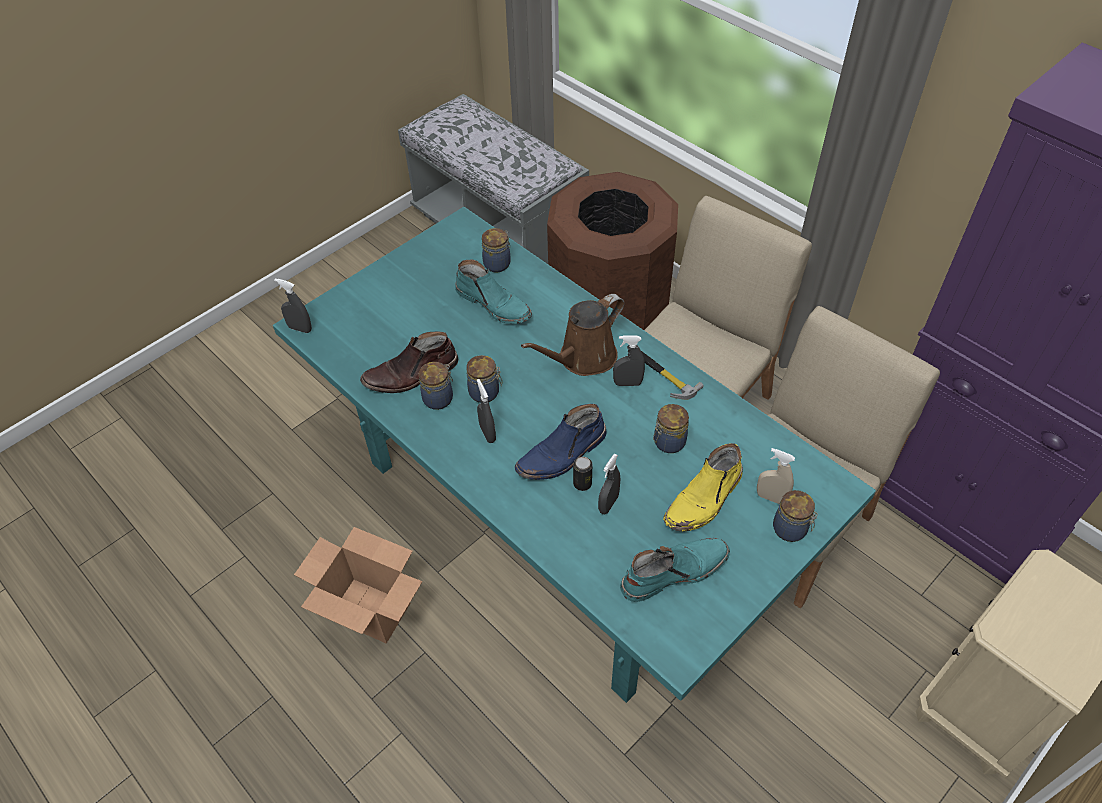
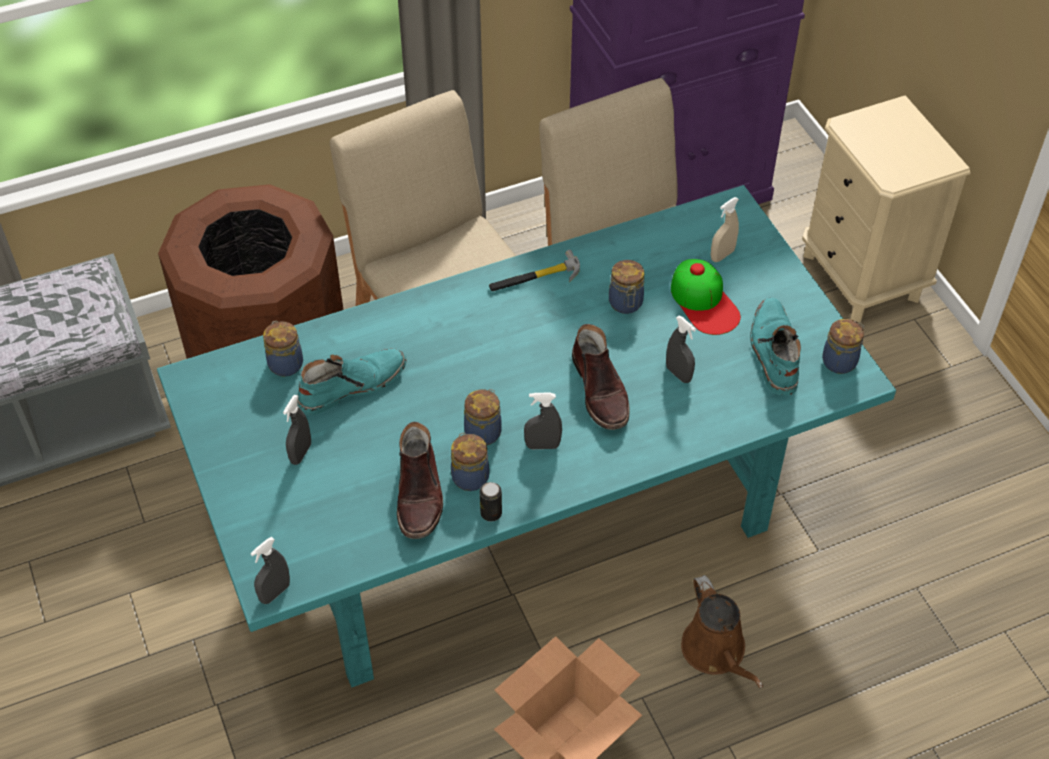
camera: 70 degrees left, 0 degrees up
(562, 454) = (601, 391): blue boot -> brown boot
(582, 484) = (645, 386): can -> can (491, 513)
(583, 358) = (480, 333): brown watering can -> brown watering can (716, 652)
(627, 383) = (534, 308): grey spray bottle -> grey spray bottle (300, 453)
(704, 499) = (704, 302): yellow boot -> cap
(791, 529) = (762, 255): jar -> jar (840, 361)

